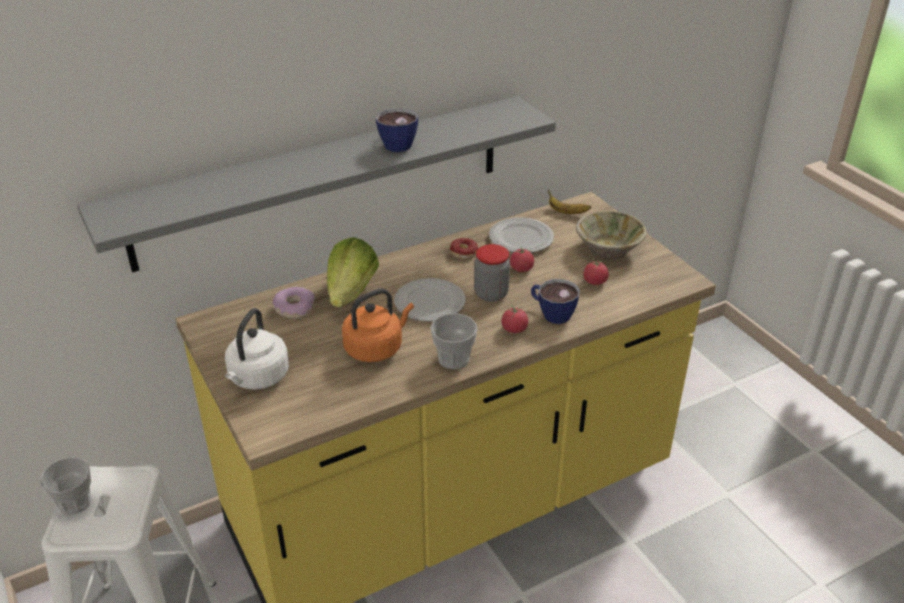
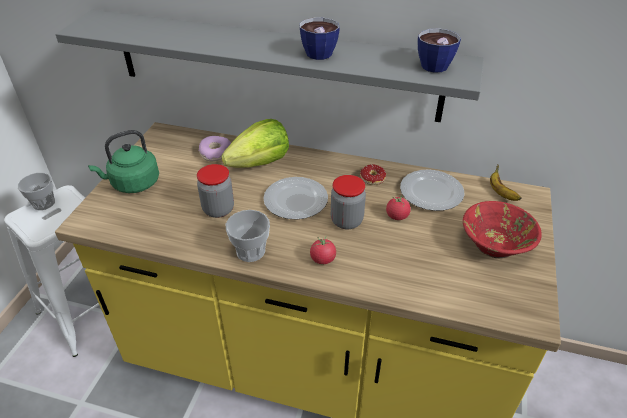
camera: 45 degrees right, 5 degrees up
(257, 378) = (133, 184): white kettle -> green kettle
(376, 348) = (218, 209): orange kettle -> jar
(551, 313) = (369, 266): cup -> cup (432, 63)
(595, 282) = (442, 264): tomato -> none
(609, 249) = (496, 244): beige bowl -> red bowl

